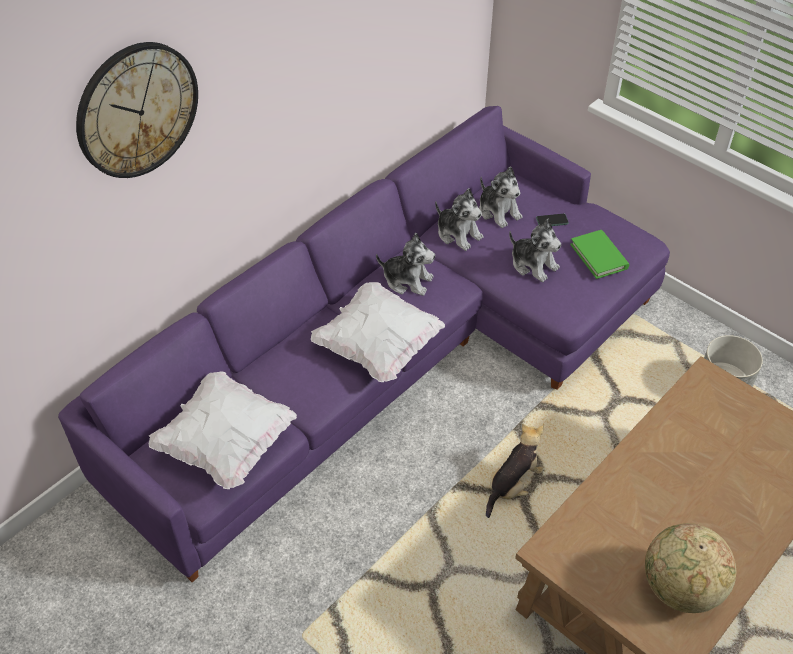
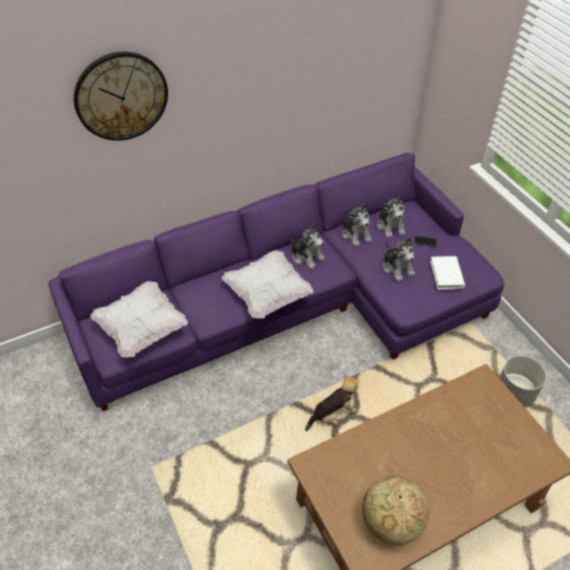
camera: 20 degrees right, 0 degrees up
(599, 256) = (446, 274): green book -> white book

